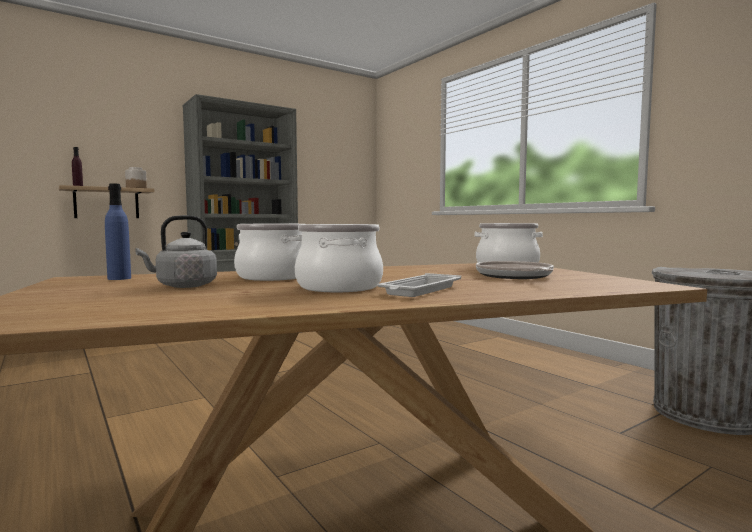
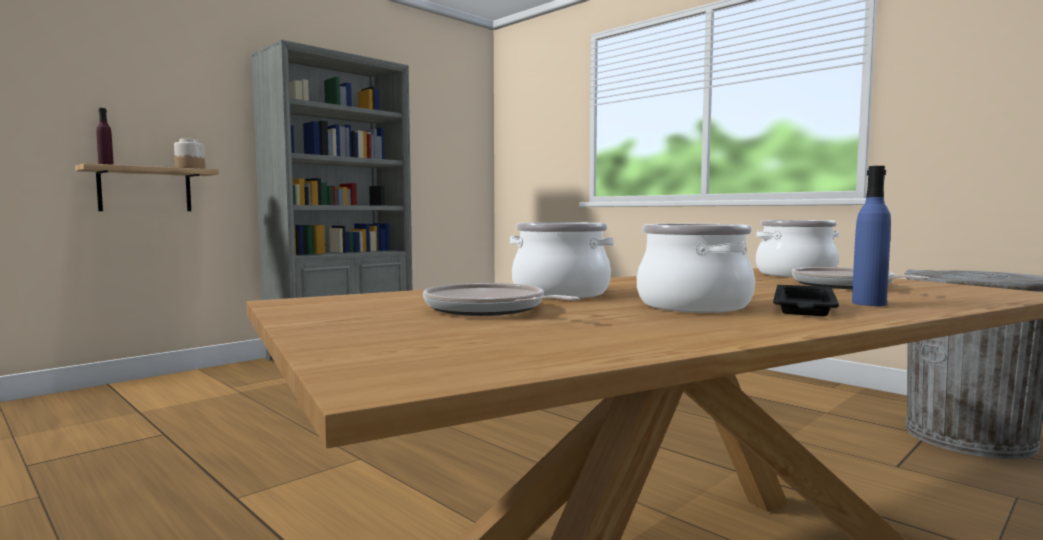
camera: 10 degrees left, 0 degrees up
(119, 278) = (358, 301): blue bottle -> blue bottle (869, 303)
(183, 286) = (488, 310): grey kettle -> frying pan
(420, 290) = (804, 307): white tray -> black tray

